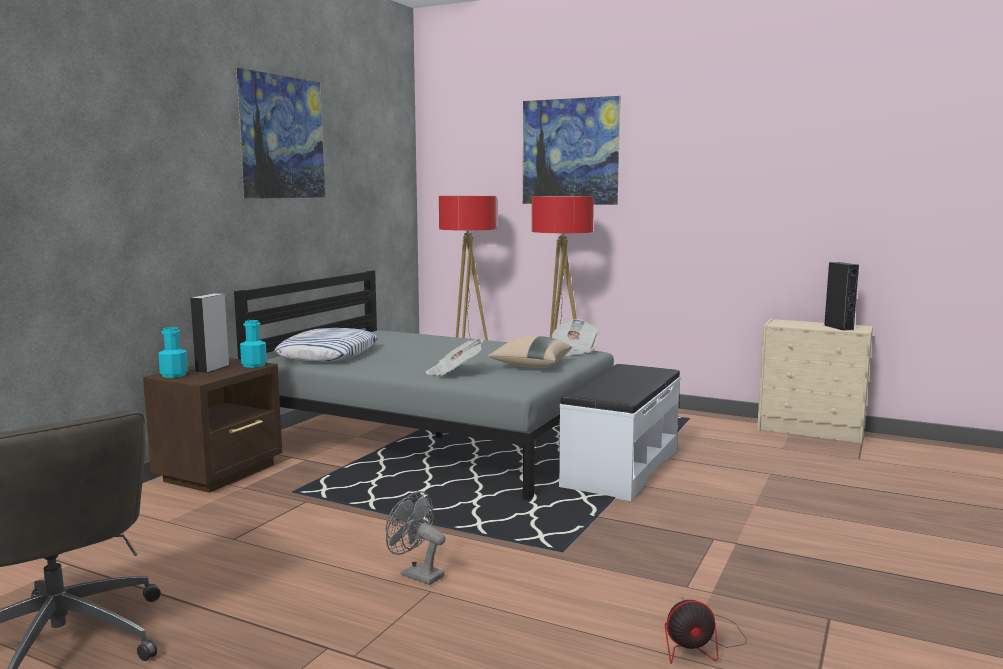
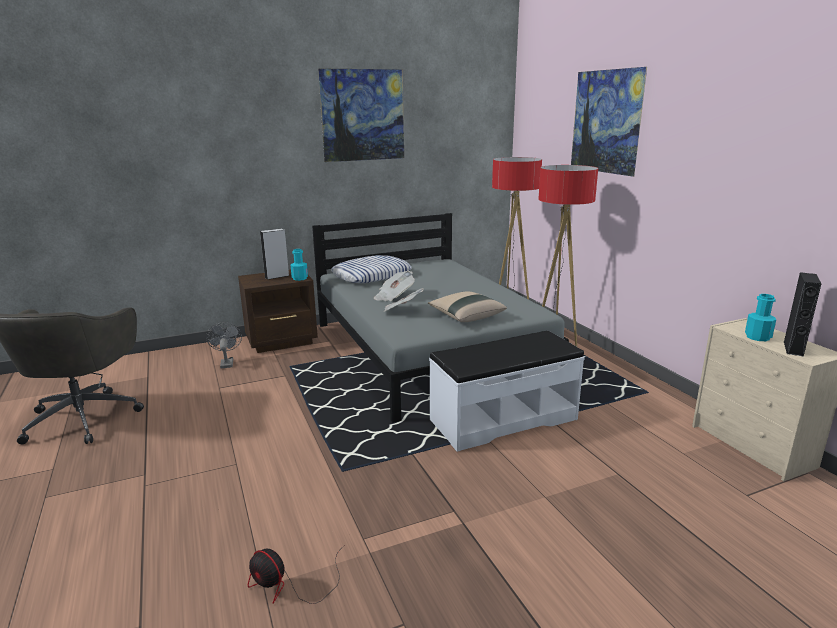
camera: 40 degrees right, 10 degrees up
(174, 375) = (251, 277): turquoise bottle -> turquoise bottle (757, 337)
(416, 574) = (249, 449): grey fan -> grey fan (226, 362)
(573, 351) = (531, 309): newspaper -> newspaper (394, 297)

